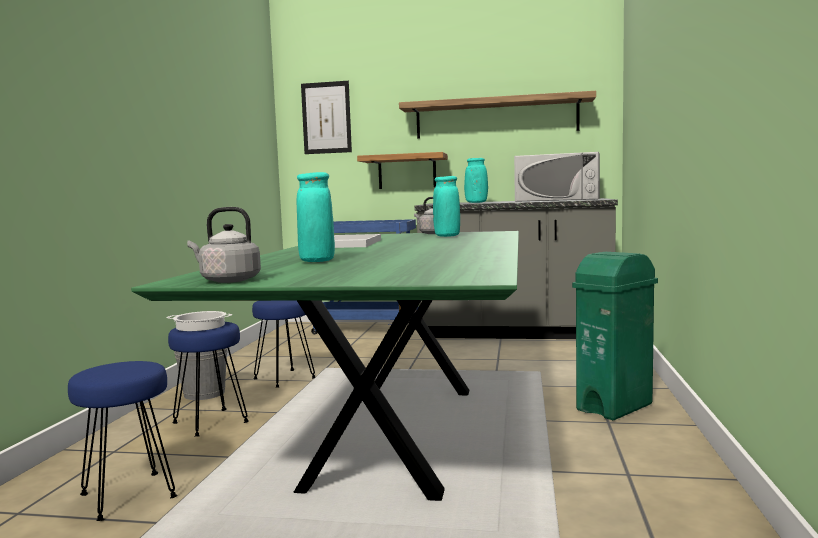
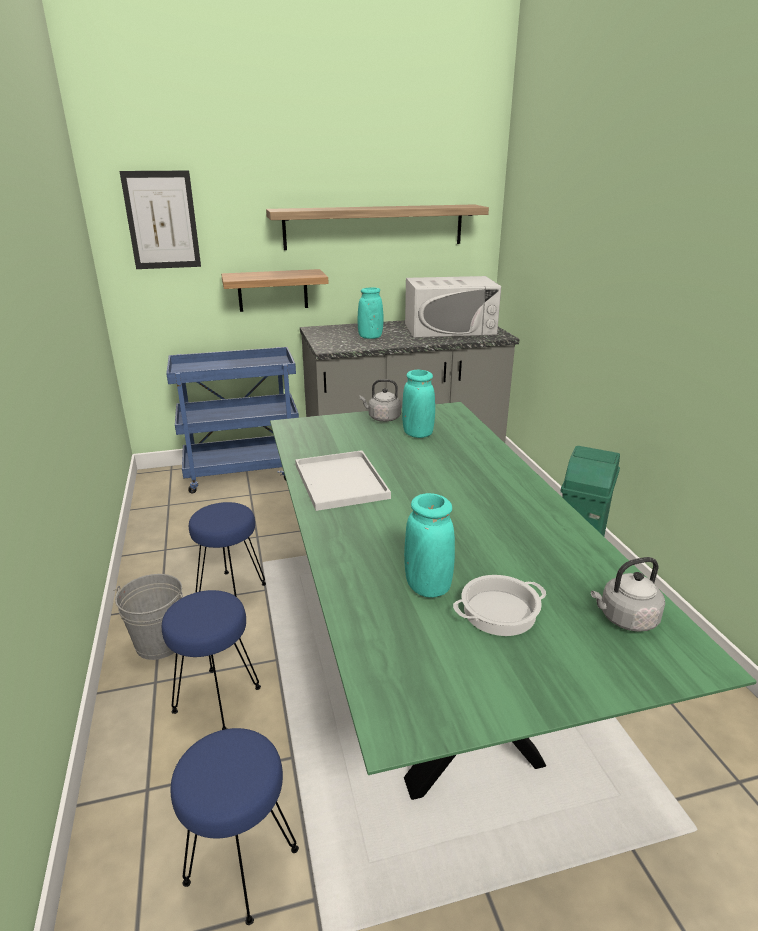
camera: 25 degrees left, 20 degrees up
(201, 326) = (201, 613): cooking pot -> cooking pot (499, 611)
(227, 280) = (449, 712): grey kettle -> grey kettle (625, 619)

